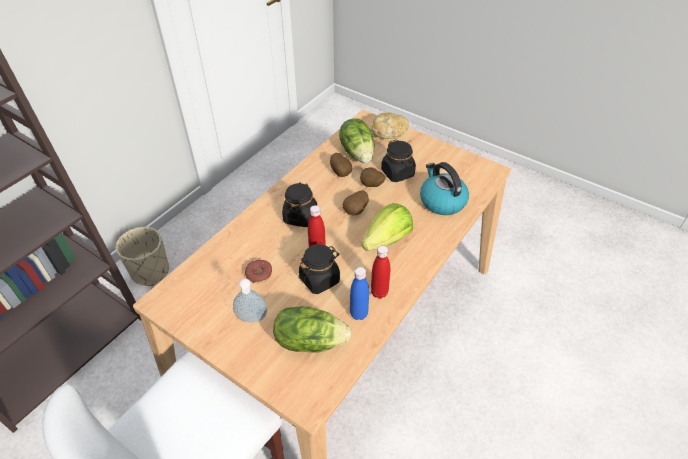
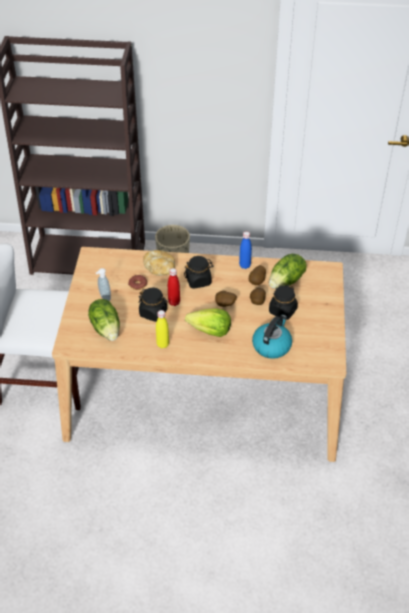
camera: 60 degrees right, 0 degrees up
(358, 314) = (140, 341): blue bottle -> blue bottle (245, 265)
(379, 292) = (162, 344): red bottle -> yellow bottle
(389, 133) = (325, 288): bread -> bread (160, 268)

